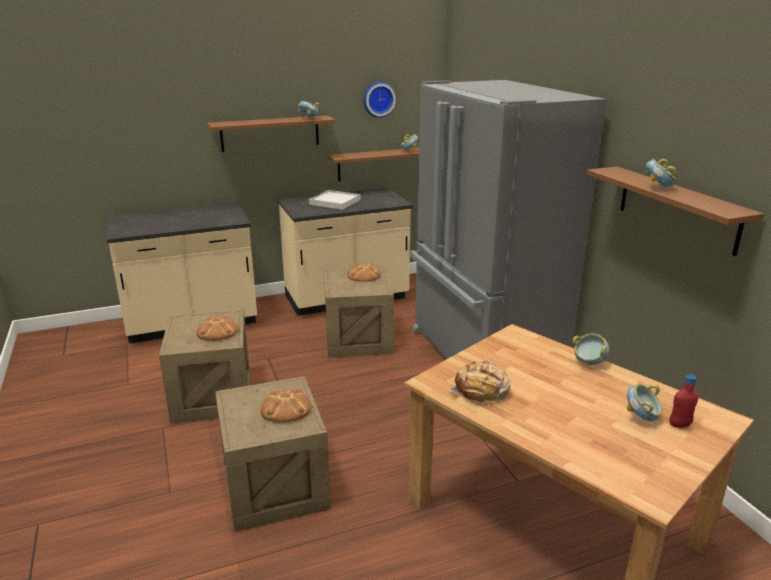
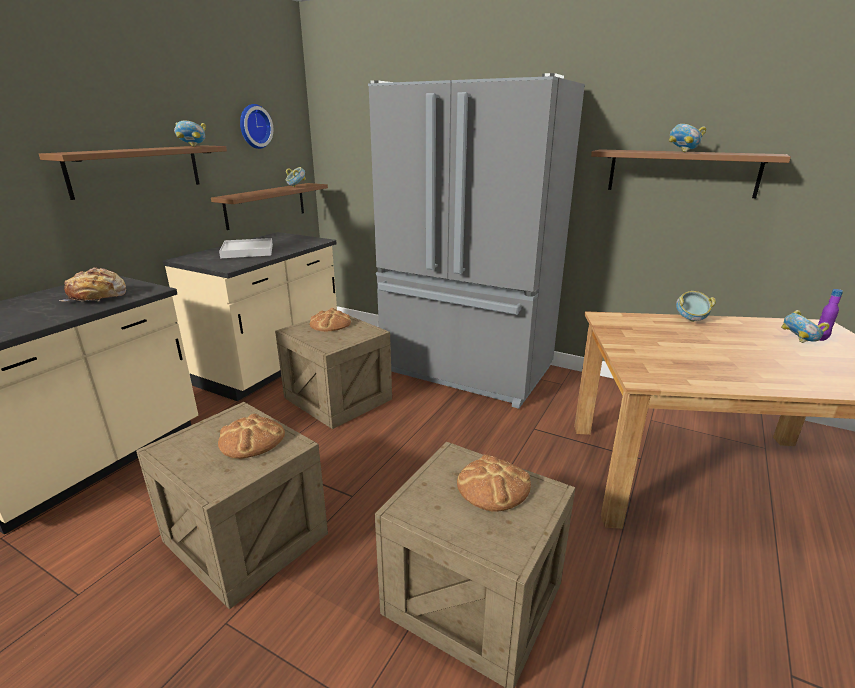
camera: 40 degrees left, 0 degrees up
(481, 391) = (689, 369): bread -> bread (98, 297)
(680, 425) = (821, 338): red bottle -> purple bottle

